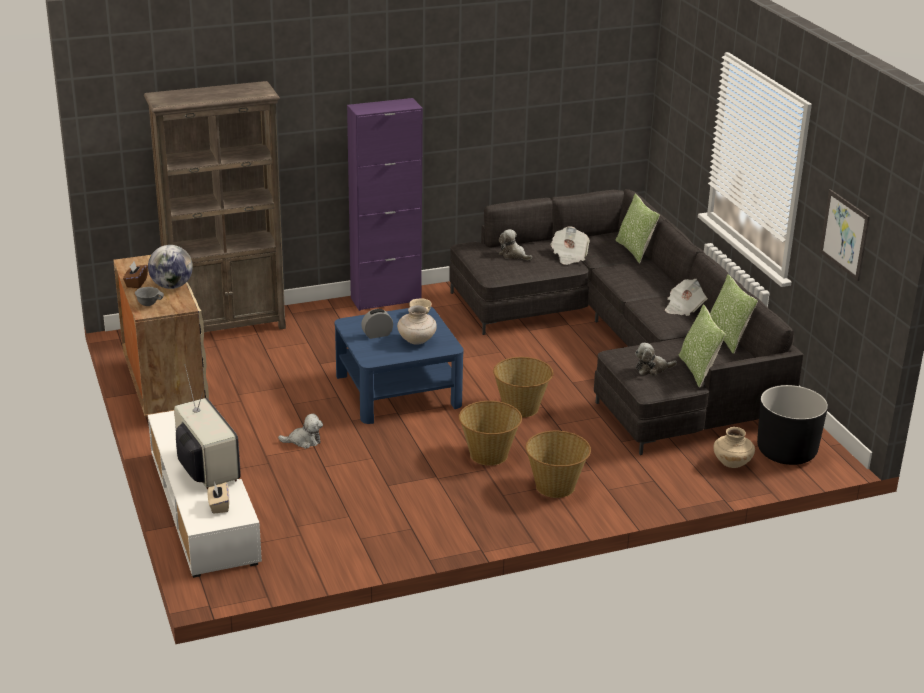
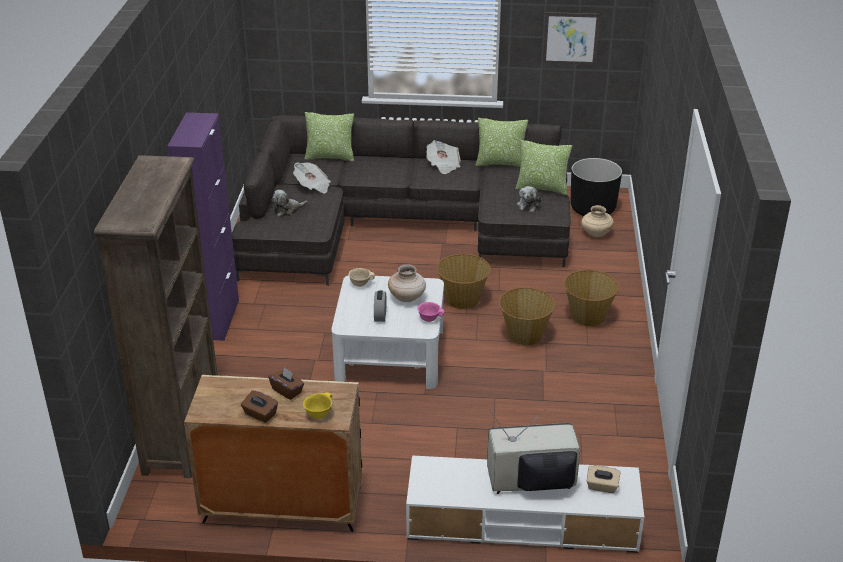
camera: 65 degrees left, 5 degrees up
(149, 304) = (318, 414): grey bowl -> yellow bowl
(172, 286) = (287, 391): globe -> brown tissue box
(304, 441) = (443, 431): plush toy -> none
(391, 358) = (429, 319): none -> pink bowl
(398, 390) = (390, 354): blue coffee table -> white coffee table

